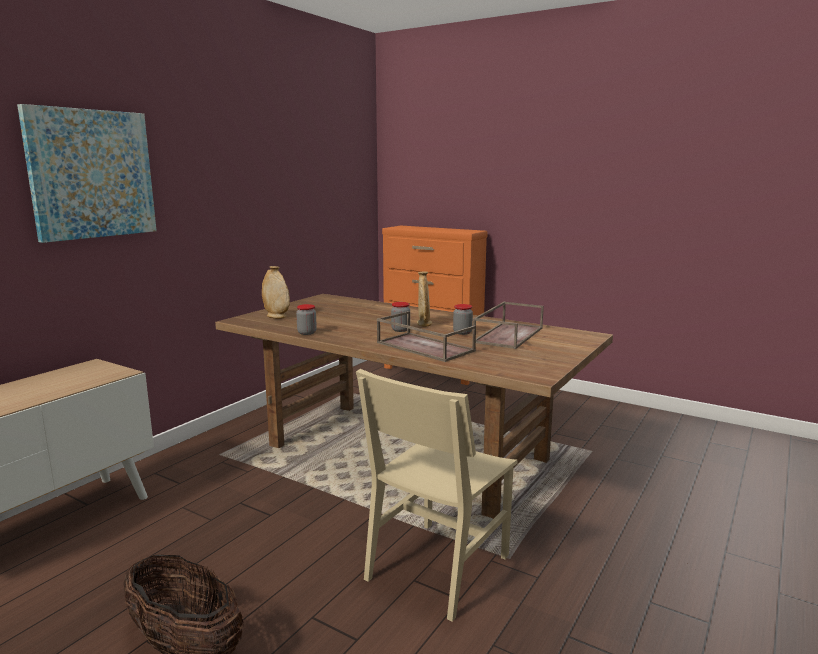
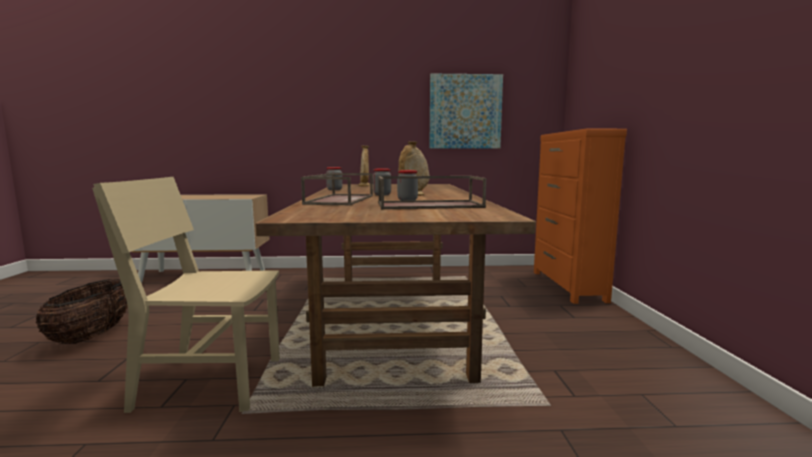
camera: 55 degrees right, 5 degrees down
(91, 174) = (274, 82): picture -> picture (465, 112)

